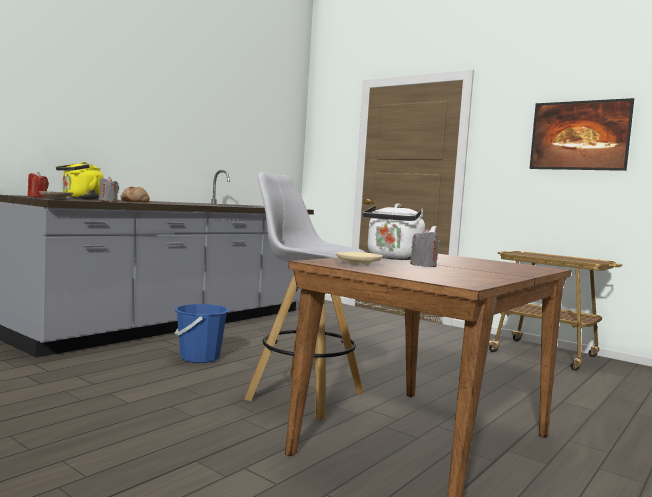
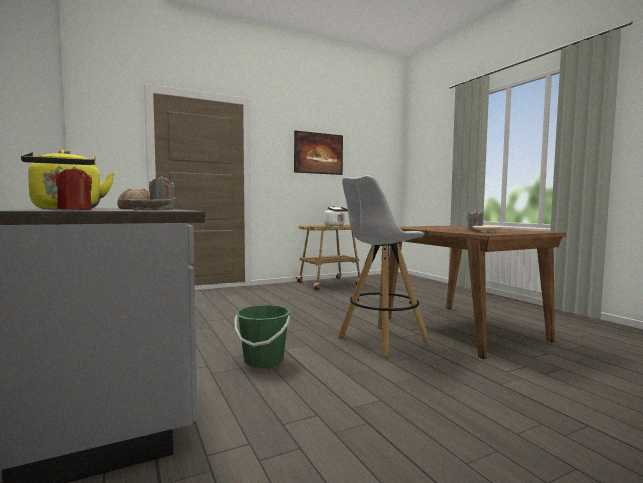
camera: 65 degrees left, 0 degrees up
(199, 357) = (263, 360): blue bucket -> green bucket
(394, 258) = (442, 229): white kettle -> white kettle (335, 225)

